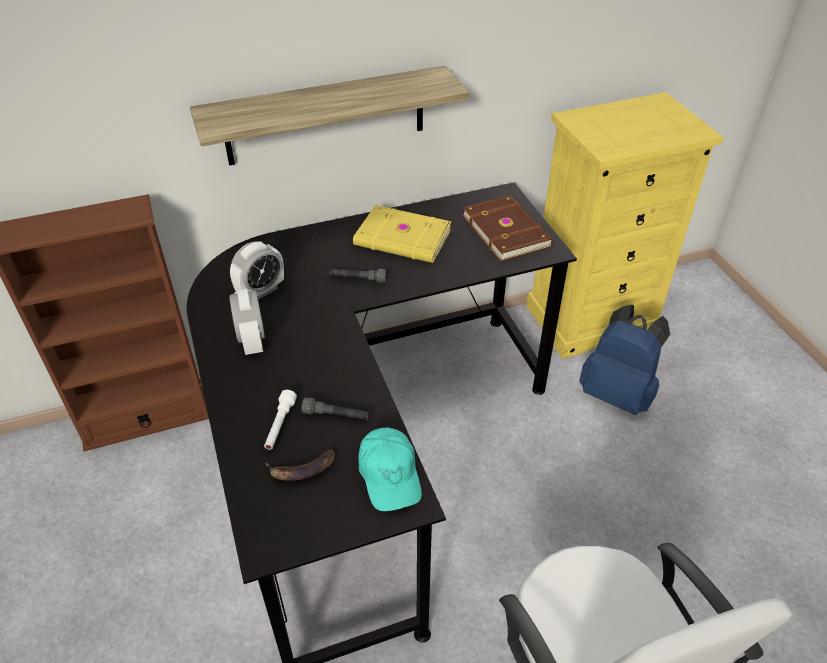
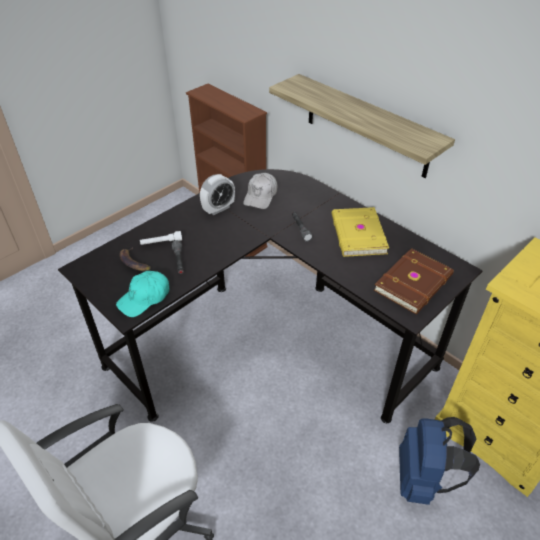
camera: 65 degrees right, 0 degrees up
(261, 291) = (261, 196): alarm clock -> white cap

